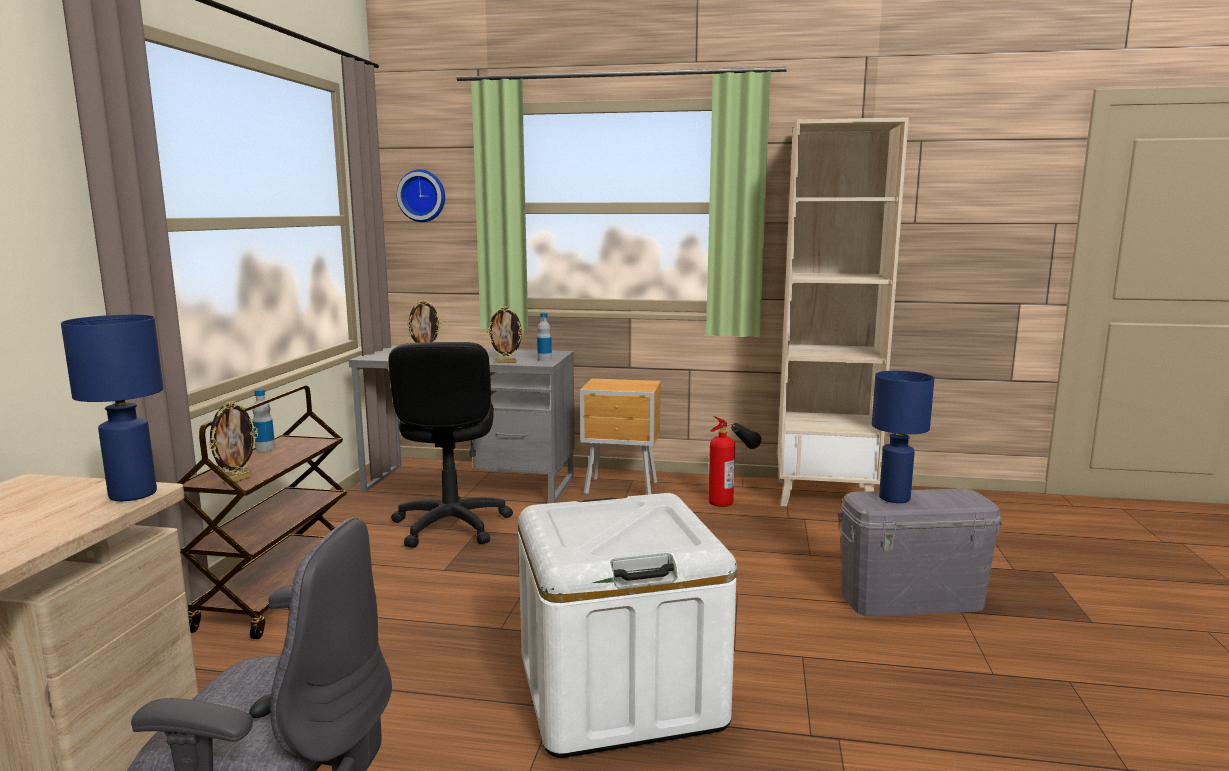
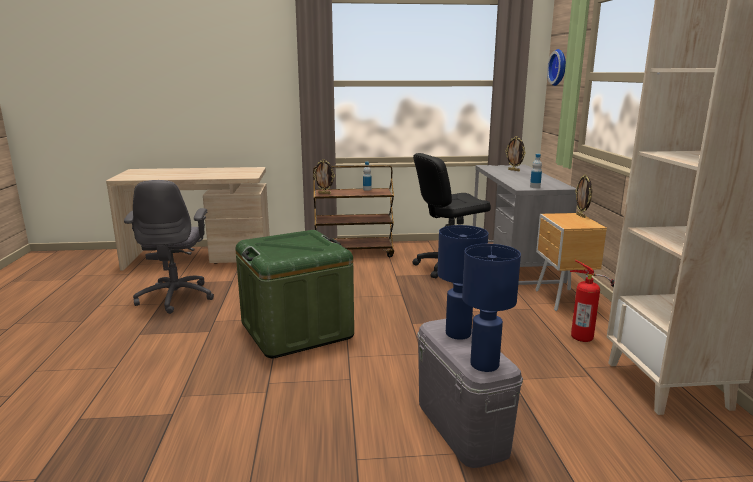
camera: 75 degrees right, 5 degrees up
(131, 495) = (245, 176): blue table lamp -> blue table lamp (484, 364)
(506, 362) = (512, 182): picture frame -> picture frame (581, 216)
(619, 691) = (296, 330): white storage box -> green storage box

